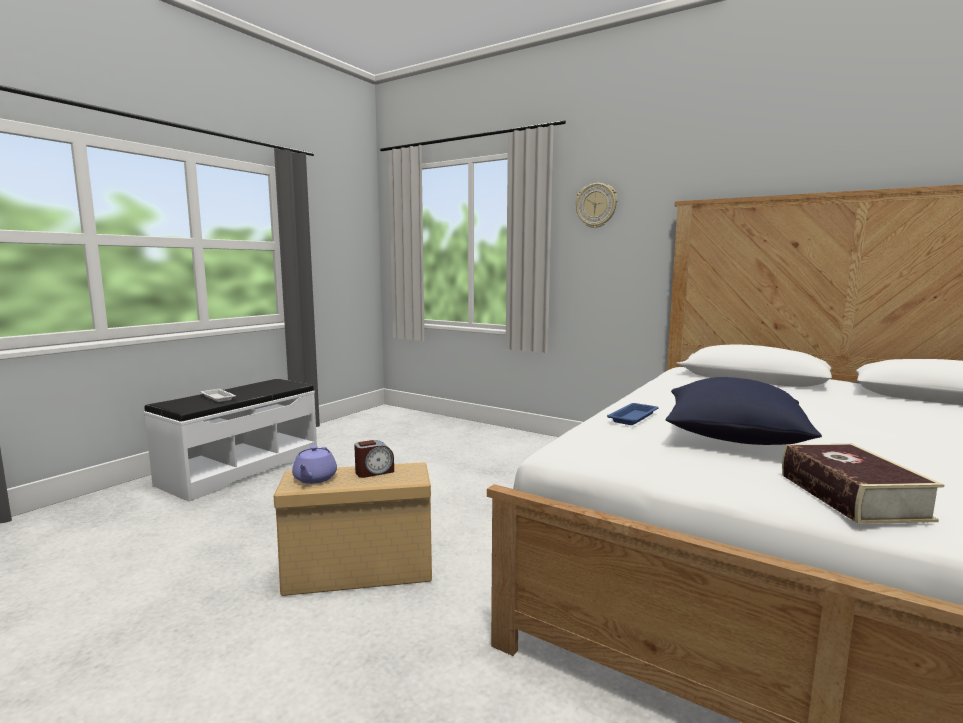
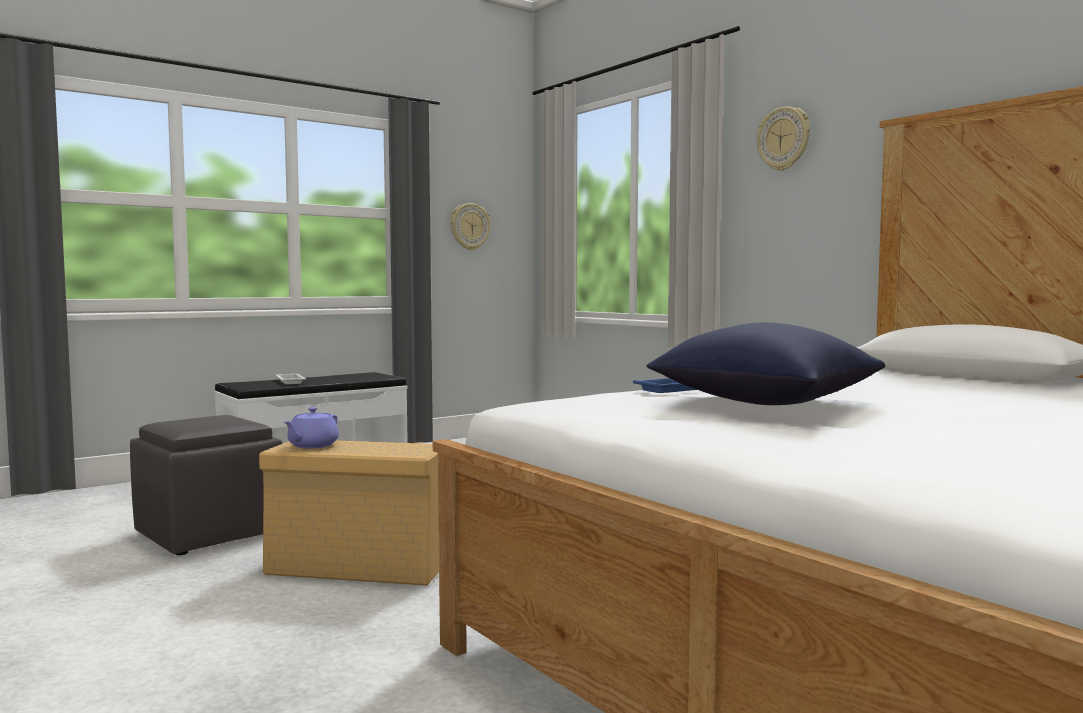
camera: 20 degrees right, 5 degrees down
(192, 554) = (210, 533): none -> grey ottoman
(336, 254) = (469, 226): none -> wall clock
(374, 472) = (379, 446): alarm clock -> none
(851, 496) = (800, 444): book -> none

